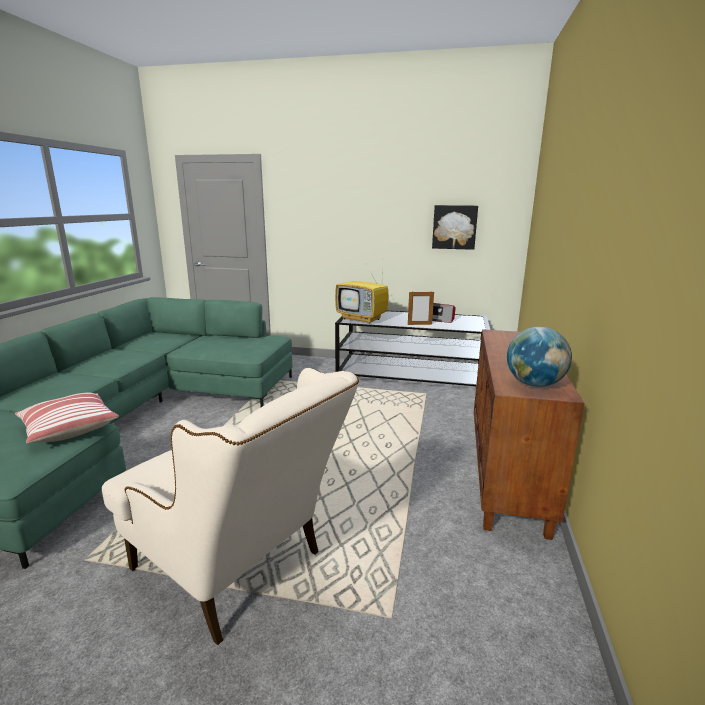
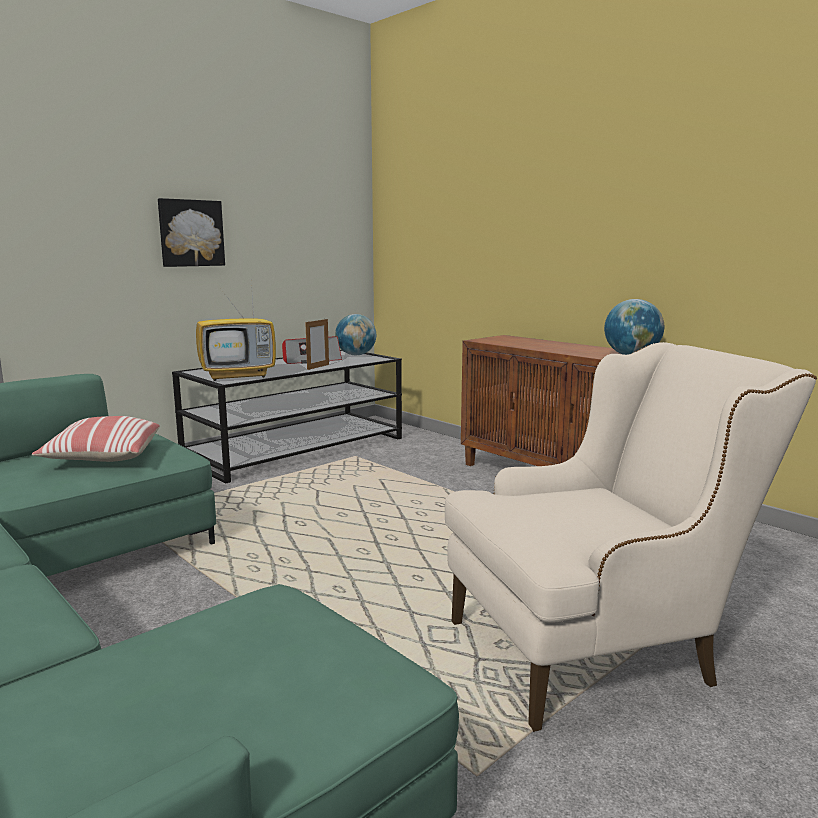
camera: 55 degrees left, 5 degrees down
(68, 428) = (246, 616): pillow -> pillow (102, 457)
(454, 227) = (299, 235): picture -> picture (191, 233)
(472, 322) = (356, 355): none -> globe

